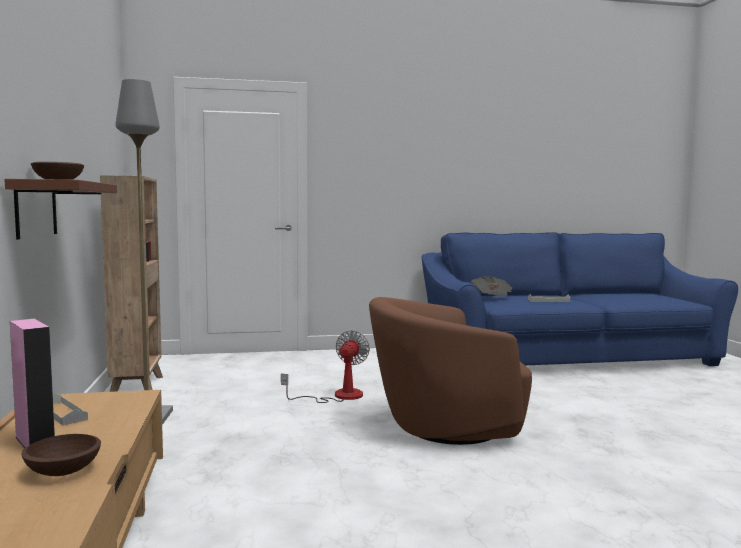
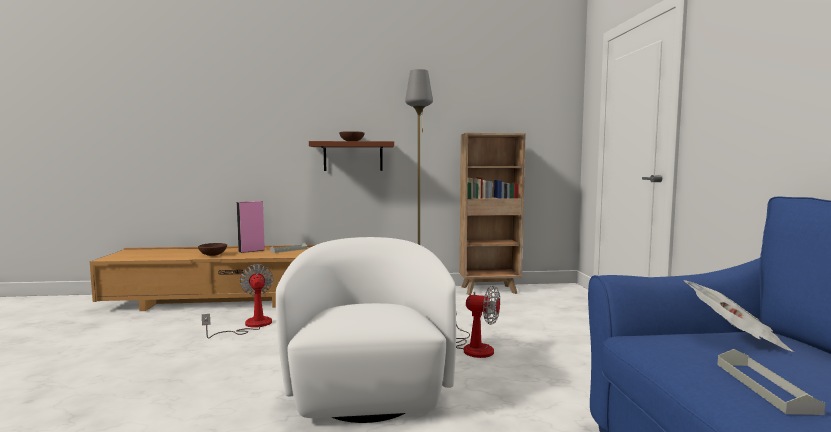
camera: 95 degrees right, 0 degrees up
(252, 515) = (250, 326): none -> fan
(444, 427) = (368, 390): brown armchair -> white armchair

